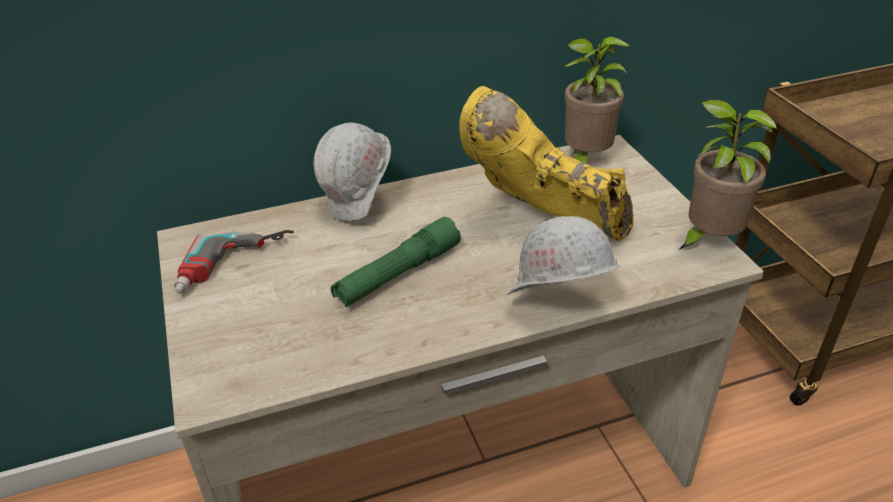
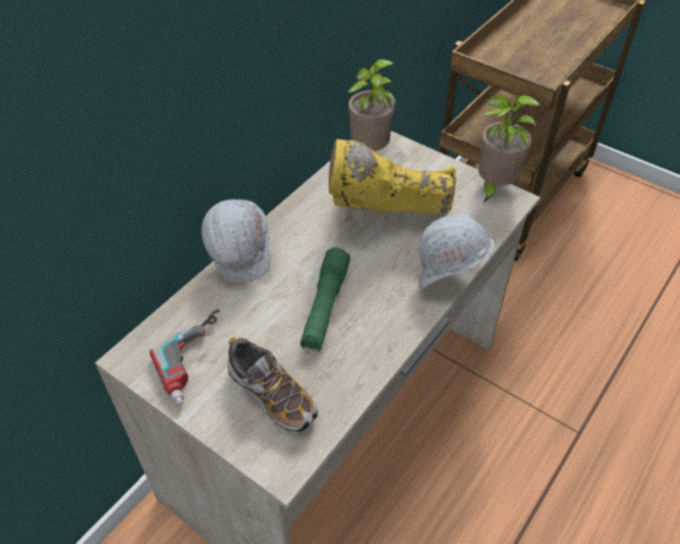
camera: 35 degrees left, 10 degrees up
(266, 327) = (272, 395): none -> shoe

